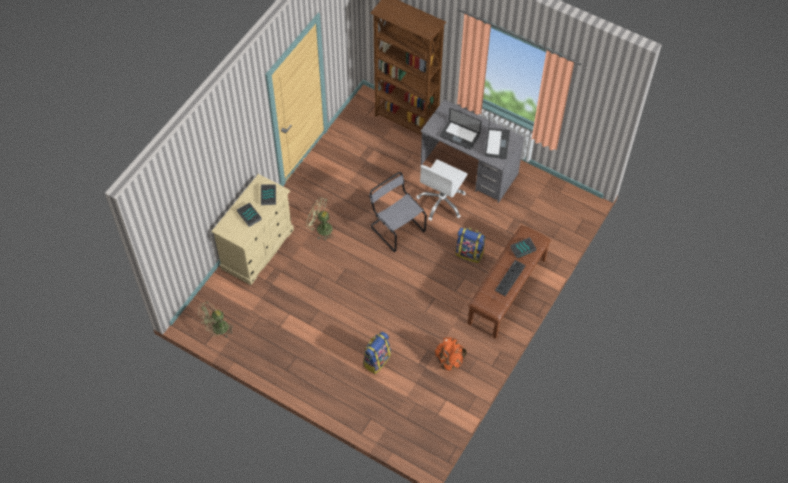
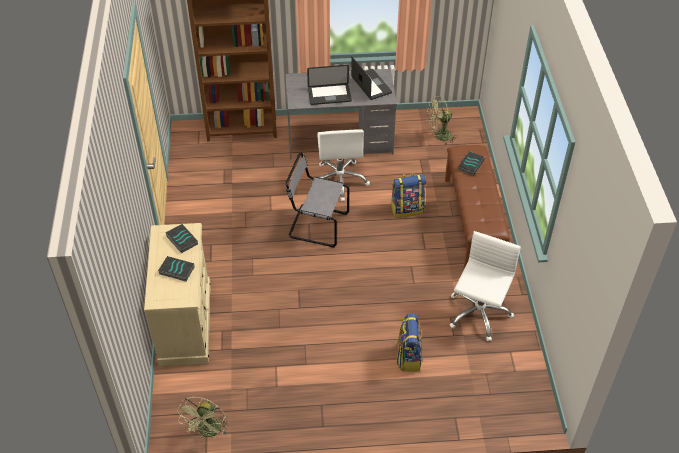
camera: 35 degrees left, 10 degrees down
(320, 228) = (239, 266): green fan -> green fan (439, 136)
(449, 360) = (478, 313): orange backpack -> white office chair
(510, 278) = (484, 195): keyboard -> none

